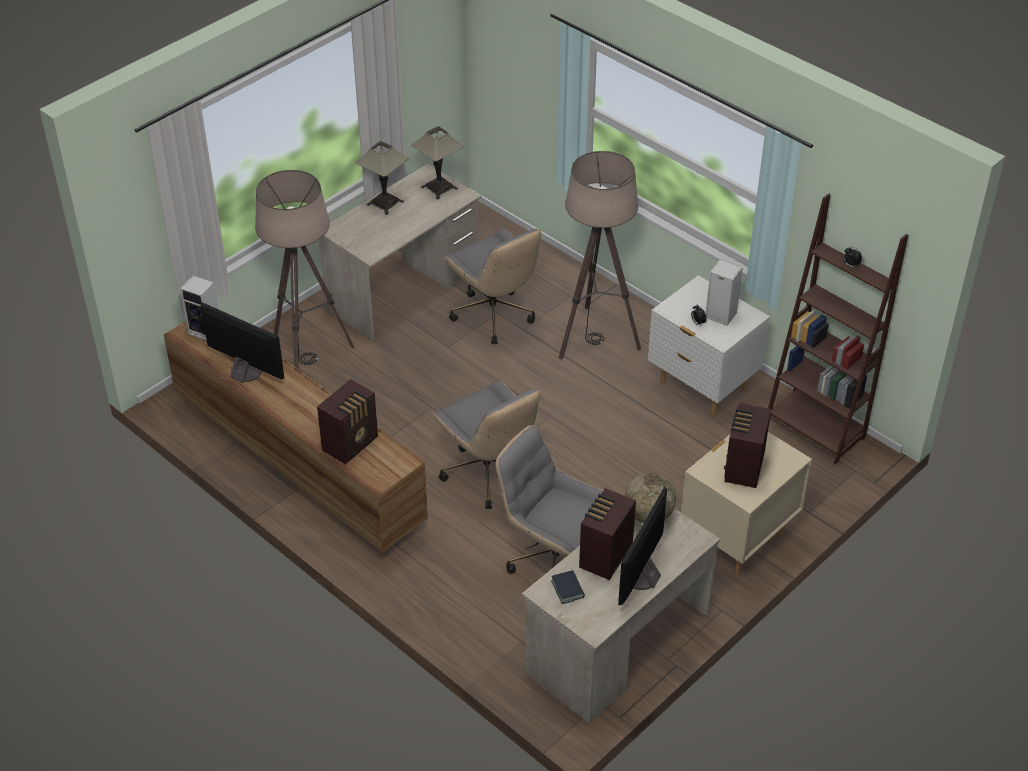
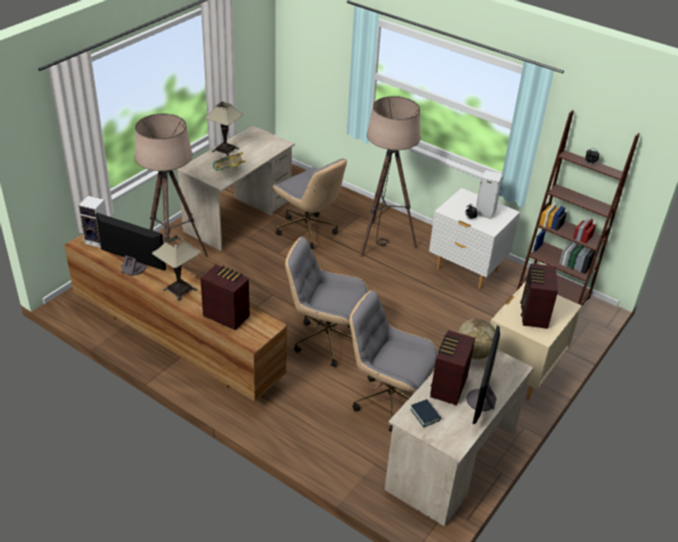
camera: 10 degrees left, 5 degrees down
(351, 443) = (226, 315): radio -> radio turned 90 degrees counterclockwise
(384, 239) = (229, 173): none -> book
(439, 188) = (263, 139): table lamp -> table lamp (180, 290)
(488, 477) = (325, 341): grey office chair -> grey office chair turned 150 degrees clockwise

